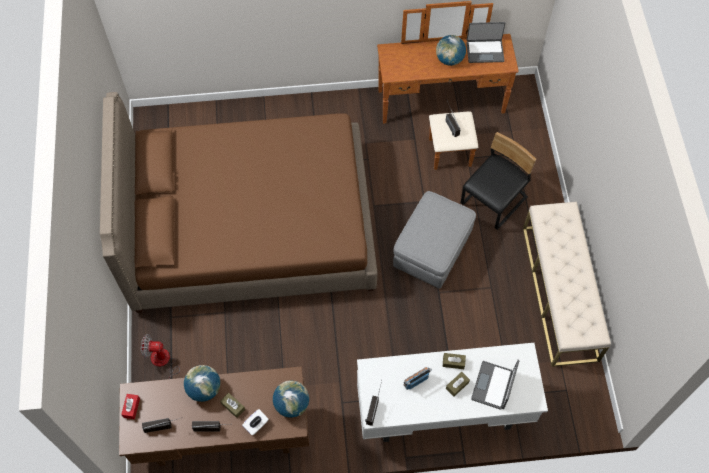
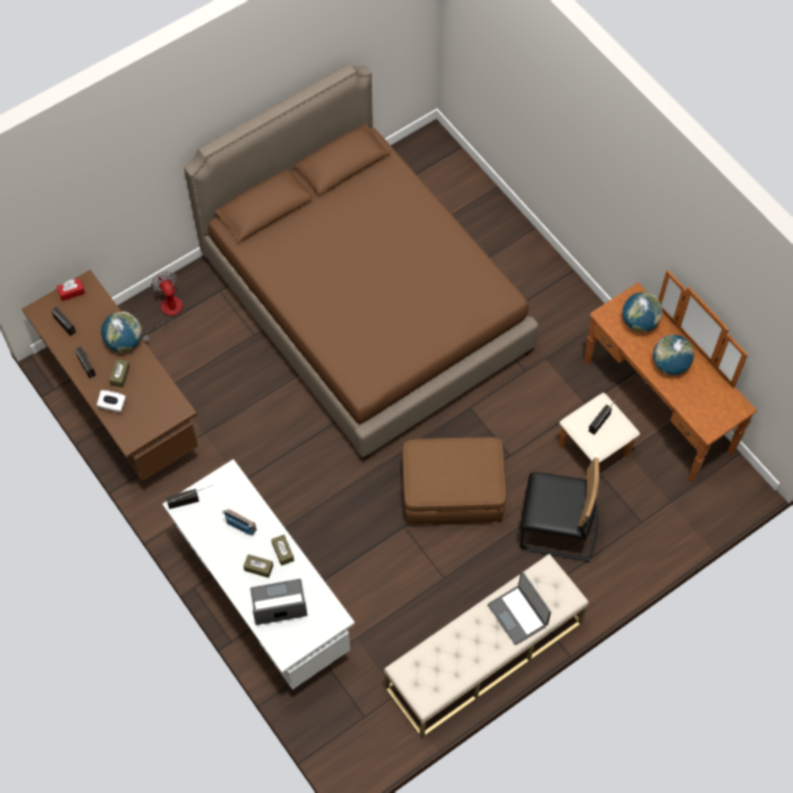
camera: 60 degrees right, 0 degrees up
(292, 404) = (151, 425): globe -> globe (639, 322)
(432, 250) = (451, 494): grey ottoman -> brown ottoman
(485, 51) = (710, 395): laptop -> laptop (518, 614)

